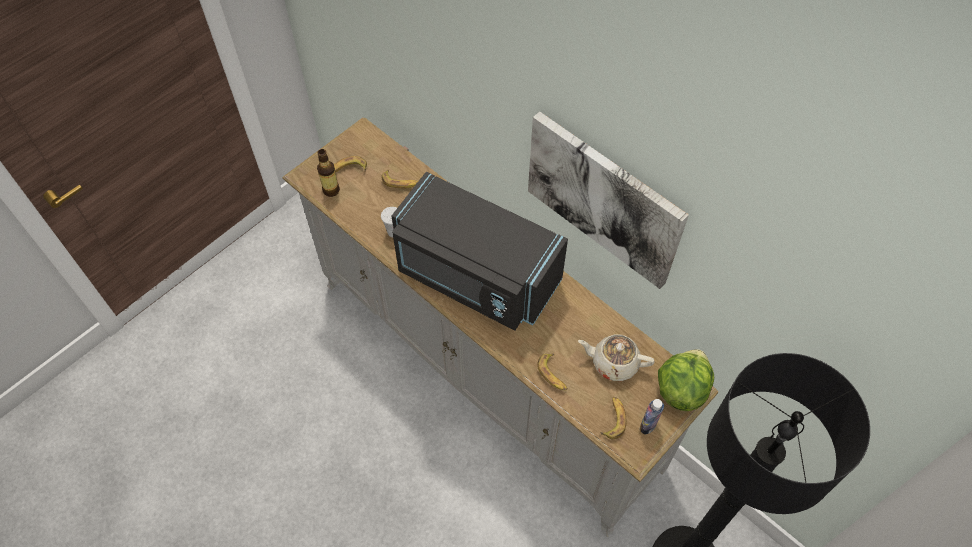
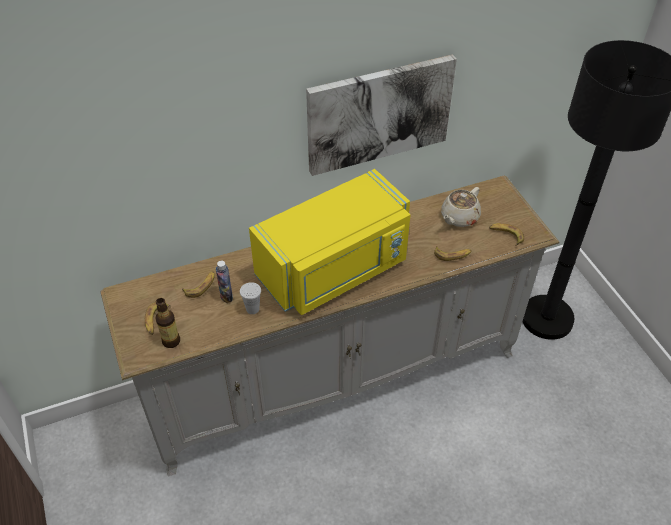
camera: 65 degrees left, 10 degrees down
(475, 277) = (335, 270): black microwave -> yellow microwave
(648, 425) = (518, 219): bottle -> bottle (226, 296)
(681, 389) = (497, 192): lettuce -> none

